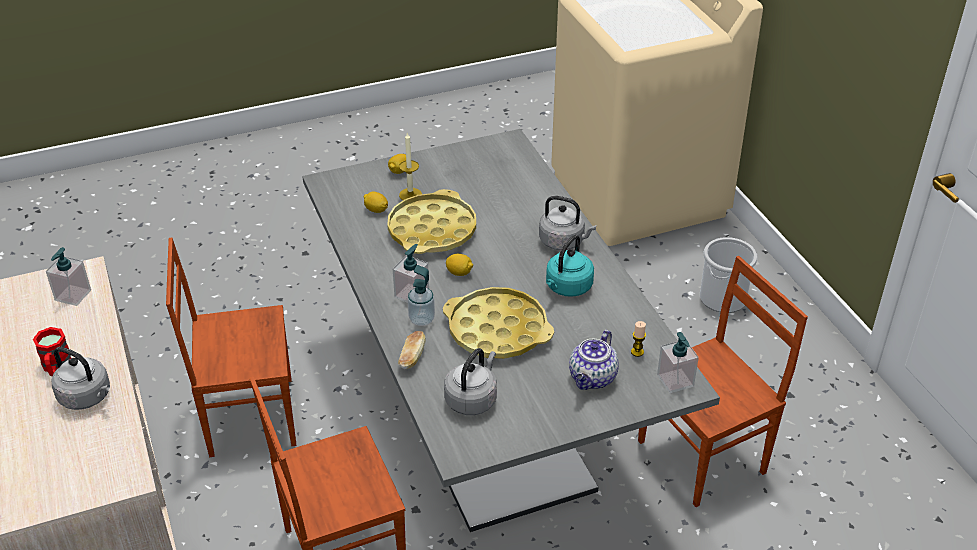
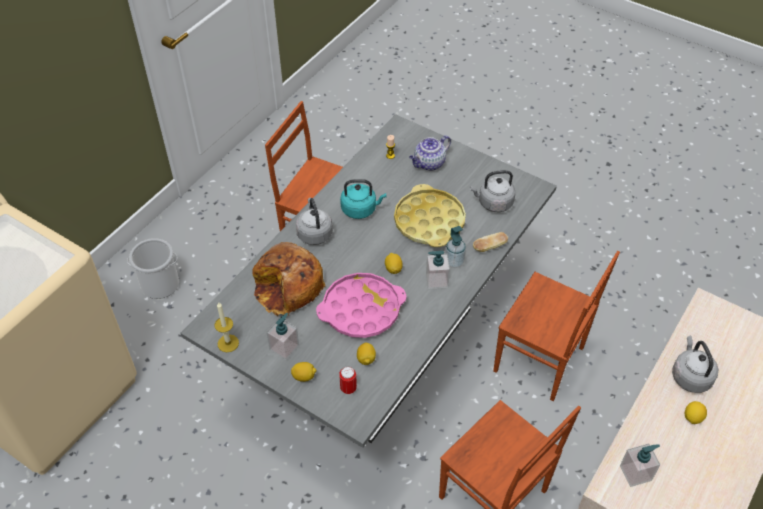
camera: 125 degrees left, 10 degrees up
(56, 367) = (692, 417): red mug -> lemon
(359, 188) = (348, 388): none -> can
(410, 195) = (329, 349): candle -> candle (228, 343)
(432, 230) = (361, 310): yellow tray -> pink tray
(508, 199) = (288, 287): none -> bread
(592, 379) = (429, 164): teapot -> teapot turned 150 degrees clockwise
(675, 381) = (399, 133): soap dispenser -> soap dispenser (284, 347)

